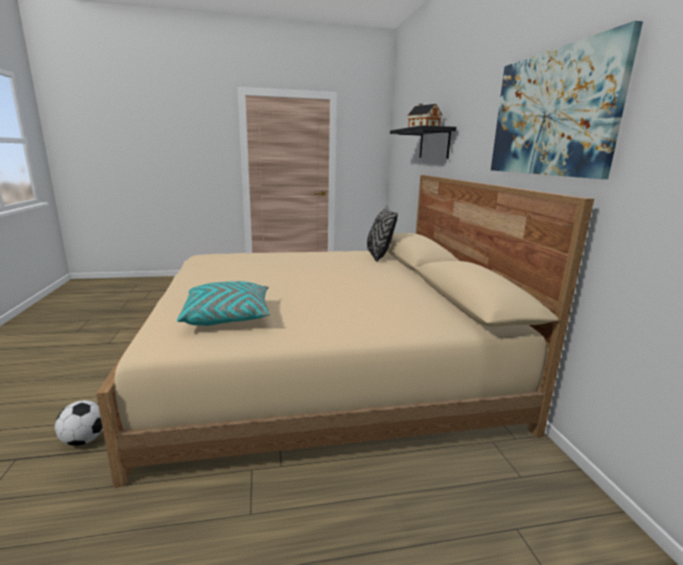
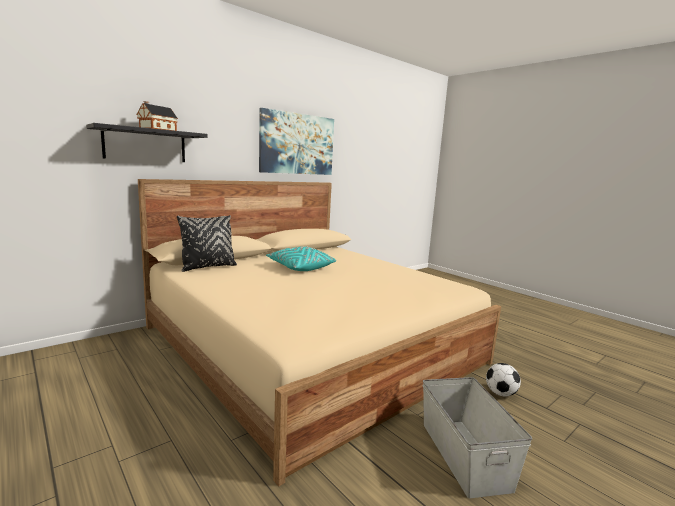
camera: 120 degrees left, 5 degrees down
(101, 371) = (464, 454): none -> grey storage box
(228, 317) = (415, 281): turquoise pillow -> turquoise pillow (300, 267)

